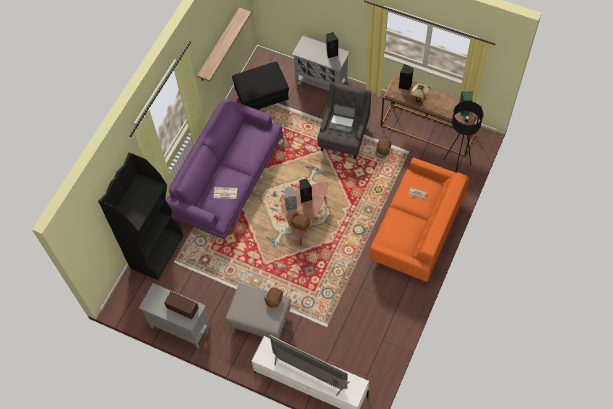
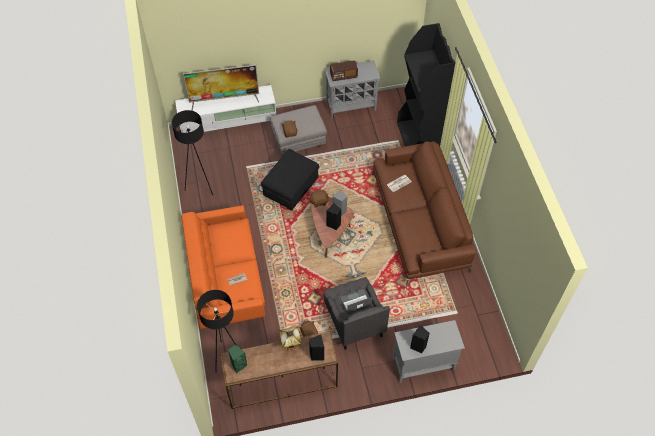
camera: 140 degrees right, 5 degrees down
(219, 45) = (509, 242): shelf -> none
(227, 178) = (419, 221): purple sofa -> brown sofa
(262, 98) = (462, 311): black ottoman -> black ottoman (291, 191)
(382, 332) = (200, 186): none -> black floor lamp

